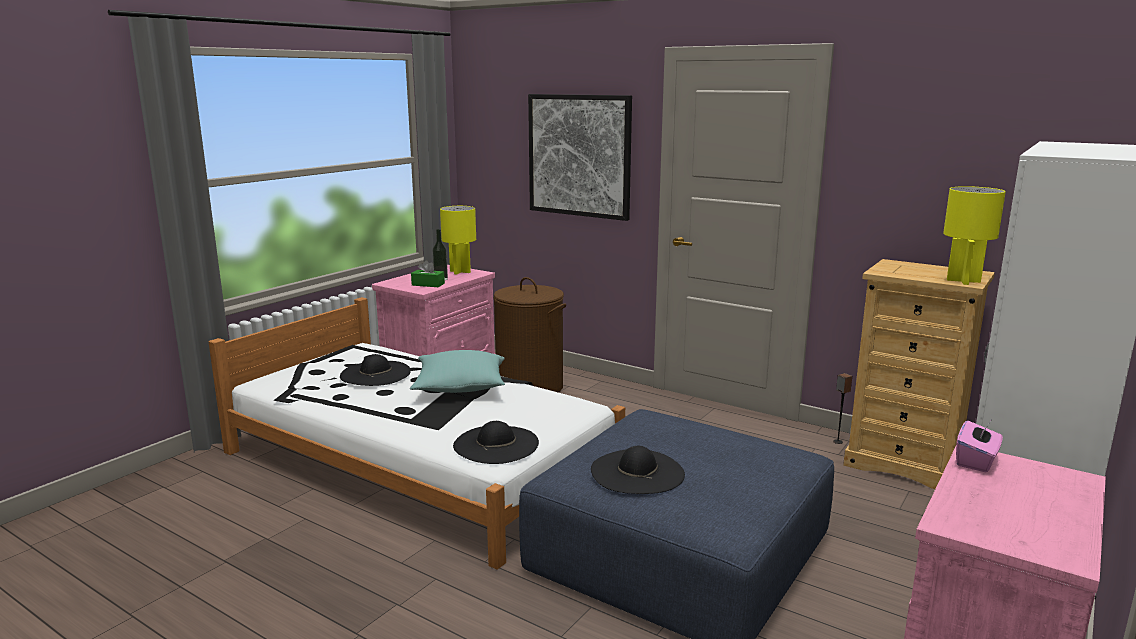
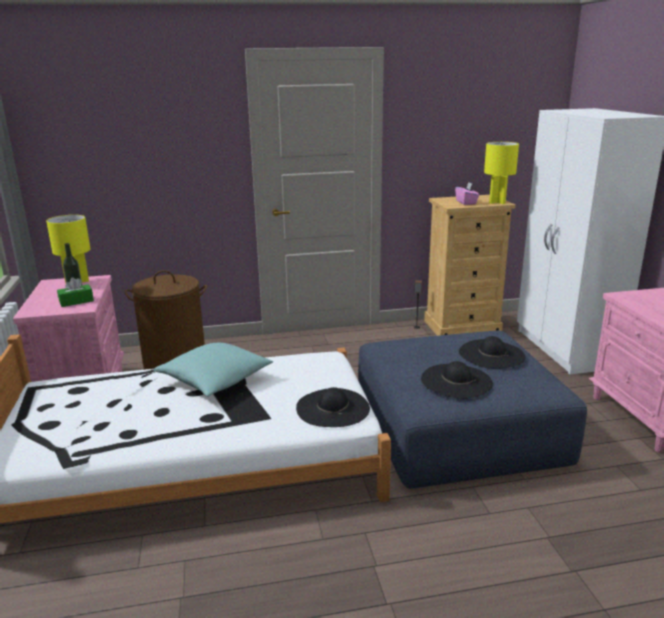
camera: 45 degrees left, 5 degrees up
(375, 373) = (120, 401): black hat -> black hat (491, 354)
(579, 155) = (166, 150): picture -> none
(976, 461) = (628, 298): pink tissue box -> pink tissue box (466, 202)

